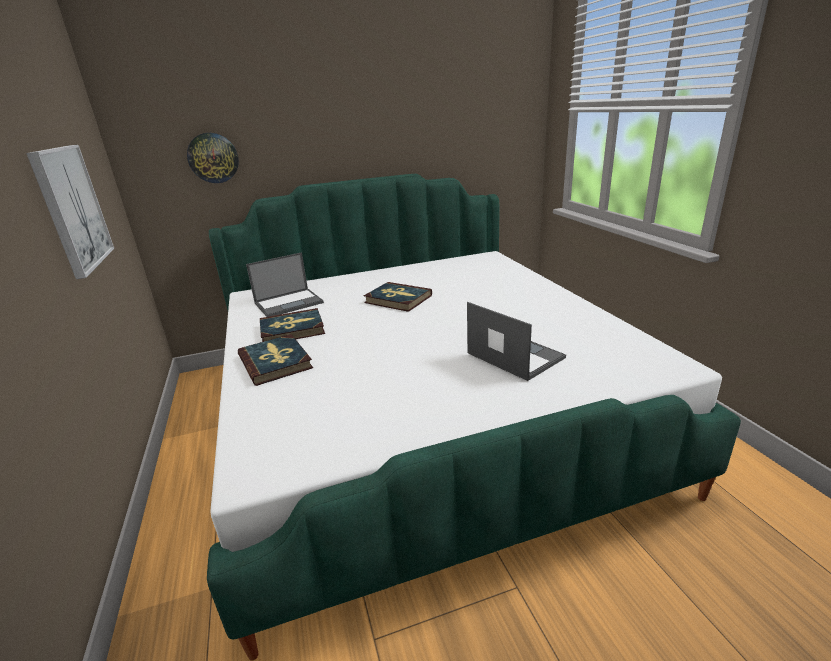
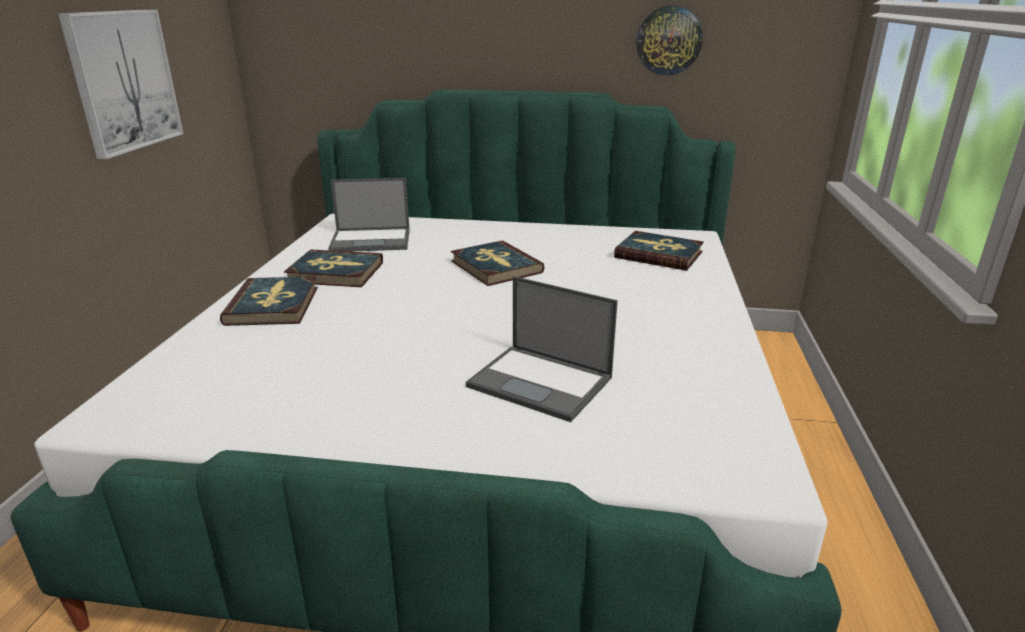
camera: 25 degrees right, 0 degrees up
(213, 158) = (341, 41): wall clock -> wall clock (669, 40)
(483, 270) = (659, 254): none -> book
(514, 355) = (541, 382): laptop -> laptop turned 135 degrees clockwise

